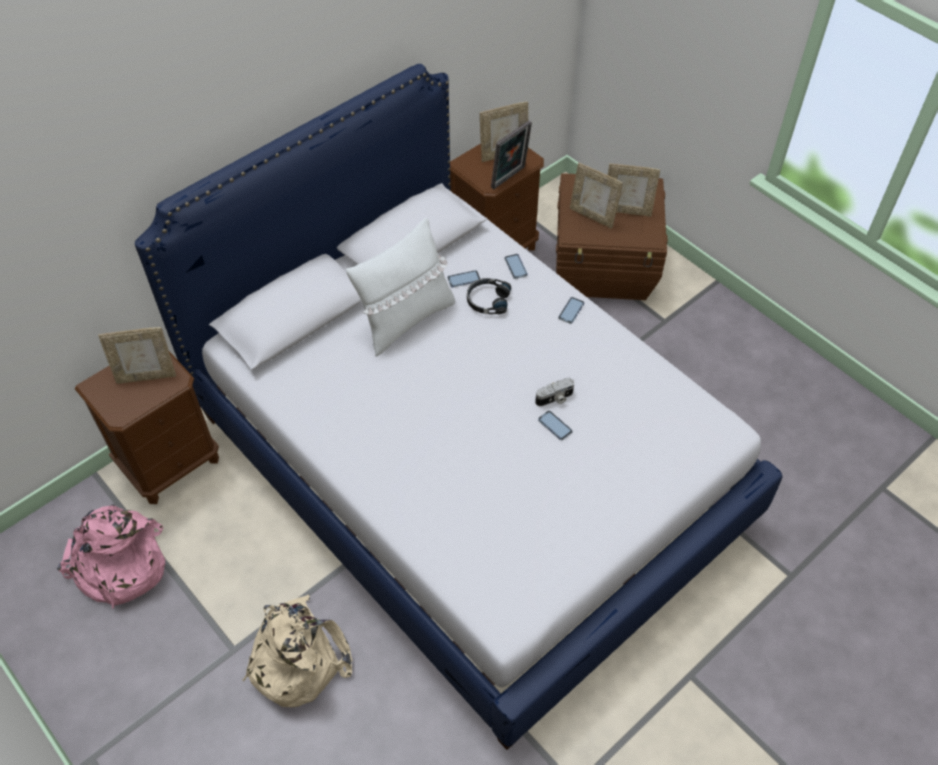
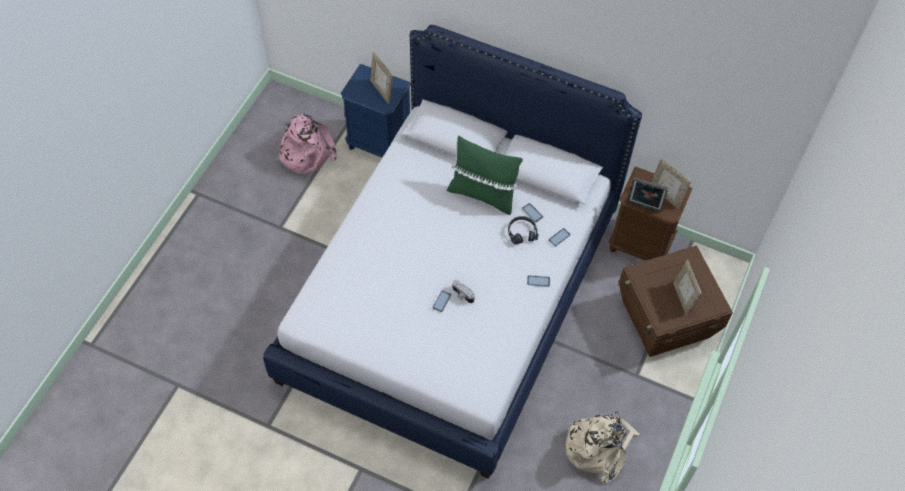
camera: 65 degrees right, 5 degrees up
(170, 463) = (379, 143): brown nightstand -> blue nightstand
(297, 657) = (287, 259): beige backpack -> beige backpack (598, 447)
(405, 320) = (483, 194): white pillow -> green pillow
(592, 216) = (663, 278): picture frame -> none

